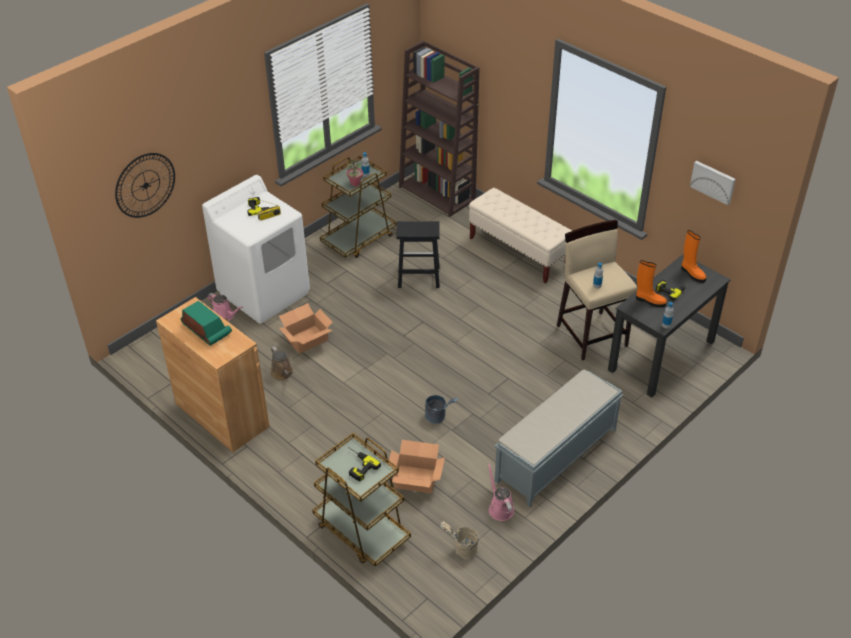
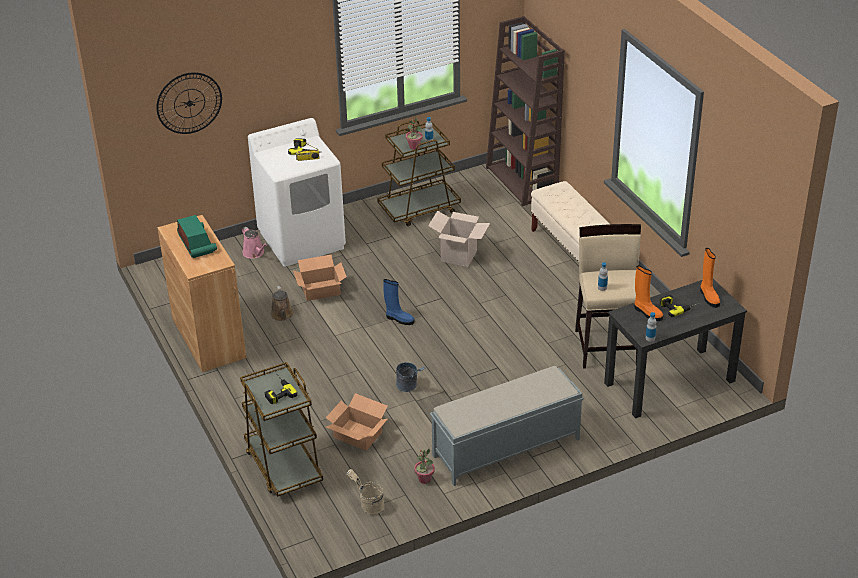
camera: 20 degrees right, 5 degrees down
(395, 352) = (399, 319): none -> blue boot
(418, 277) = (458, 256): black stool -> cardboard box
(500, 508) = (424, 479): pink watering can -> potted plant
(713, 181) = (738, 200): picture -> none

